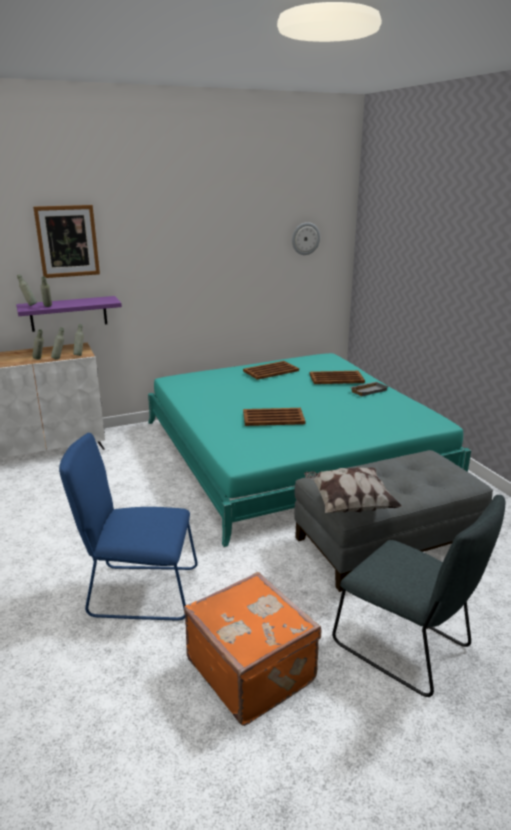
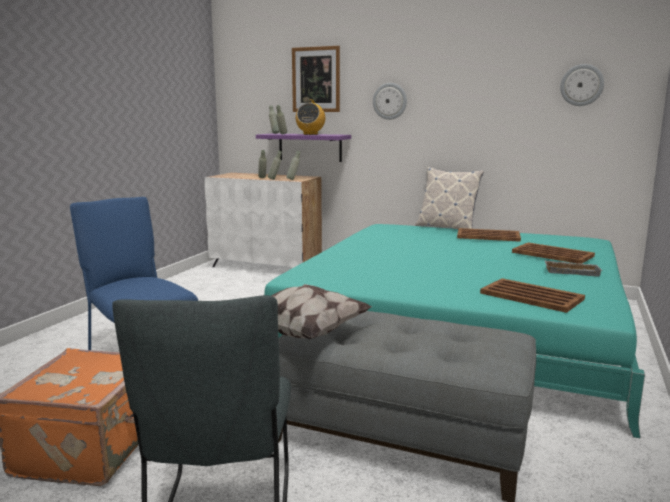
camera: 45 degrees right, 10 degrees down
(78, 302) = (310, 134): none -> radio
(152, 259) = (390, 101): none -> wall clock
(222, 368) = (447, 227): none -> pillow
(272, 418) = (400, 262): brown tray -> brown tray (530, 296)

